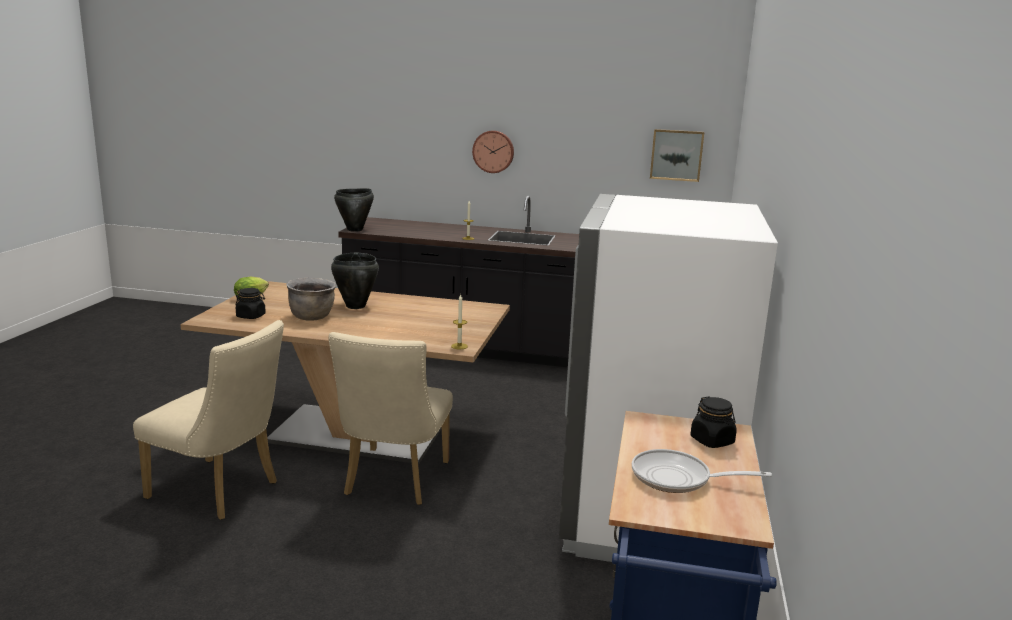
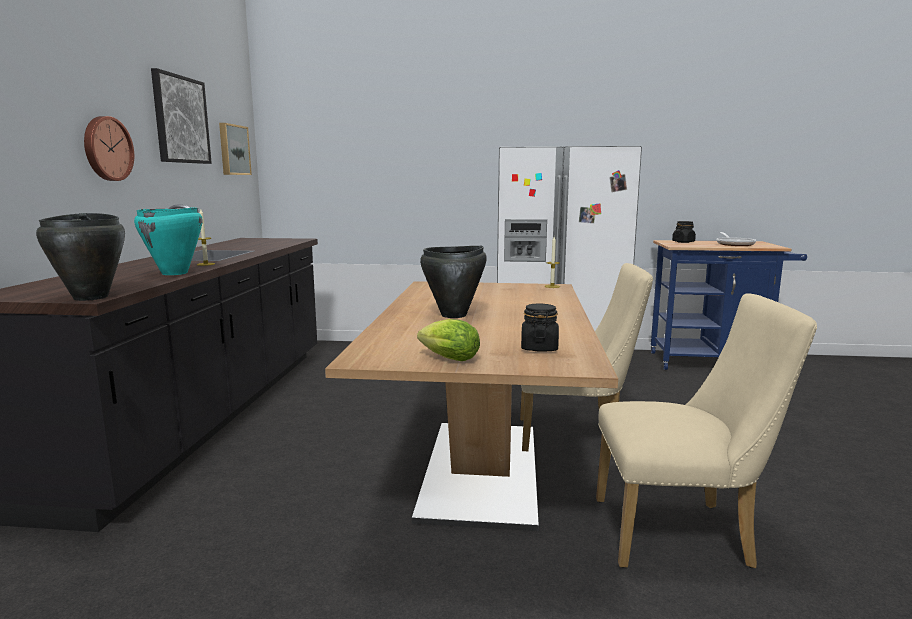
camera: 95 degrees left, 5 degrees down
(221, 492) = (683, 533): beige chair -> beige chair turned 75 degrees clockwise
(312, 317) = (514, 325): brown cooking pot -> none
(428, 235) = (174, 273): none -> turquoise cooking pot
(588, 129) = (180, 120): none -> picture

